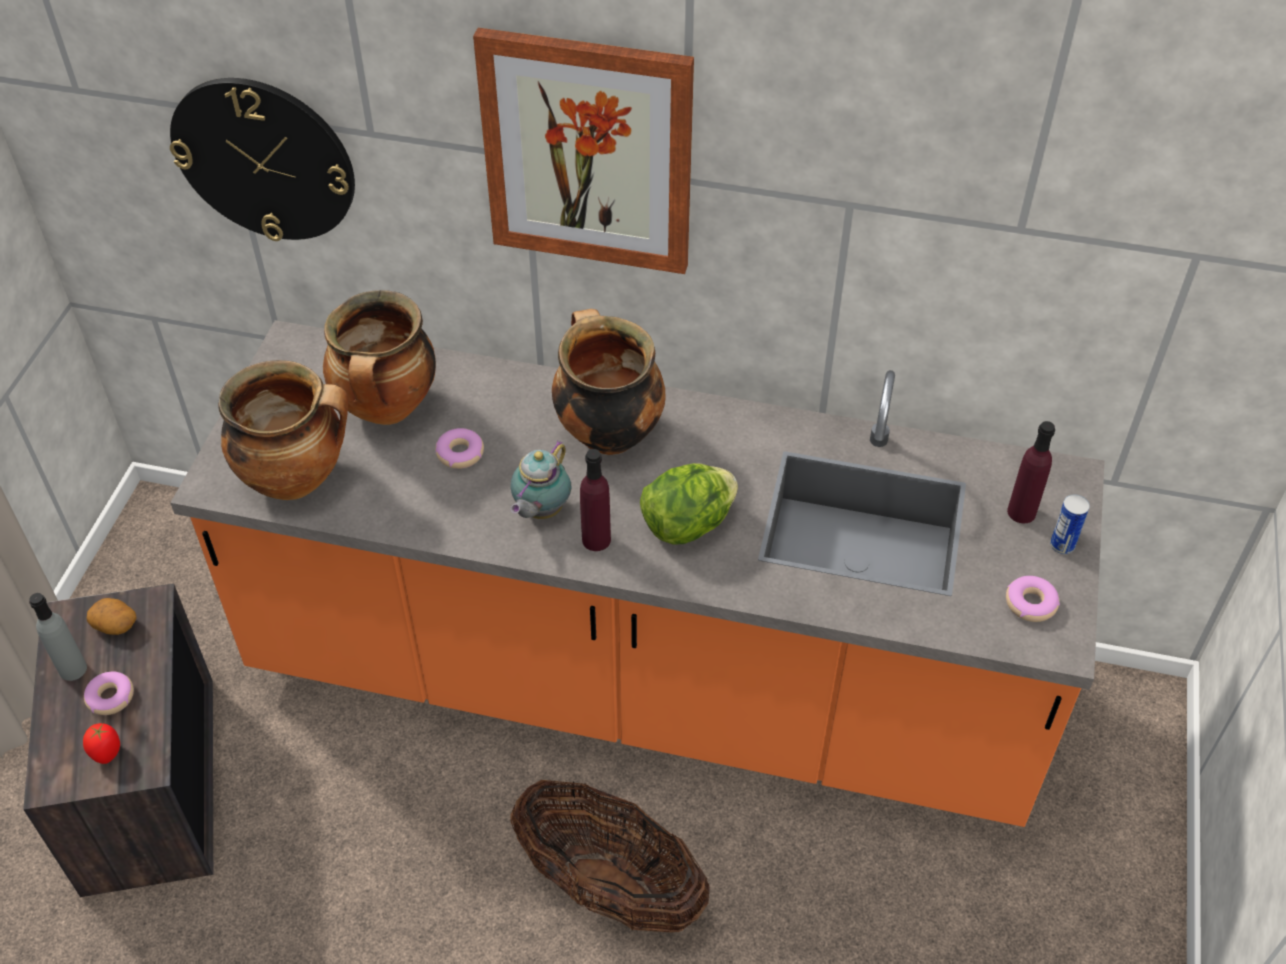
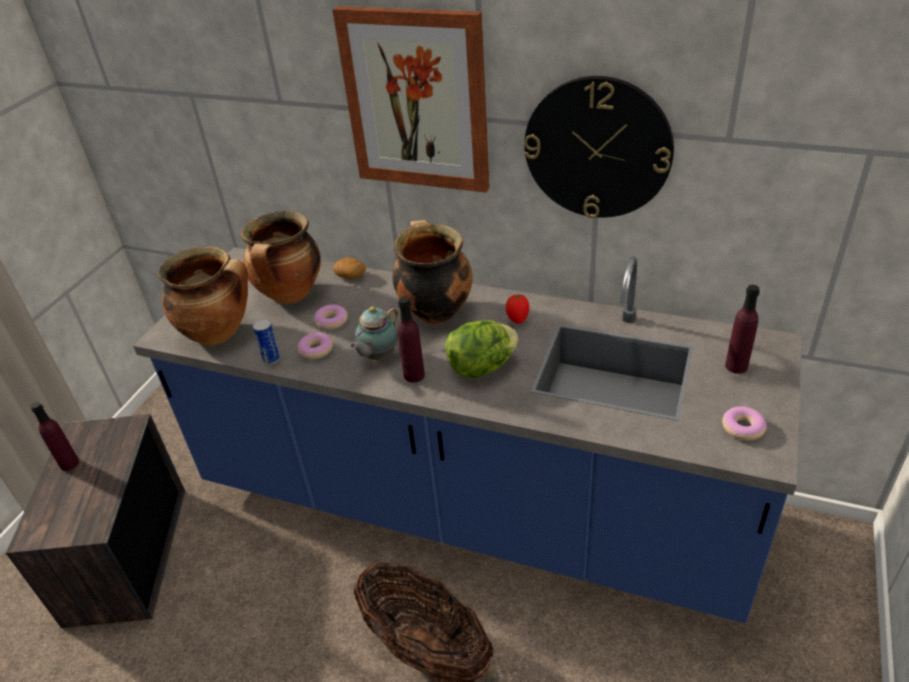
camera: 10 degrees right, 10 degrees down
(73, 669) = (69, 463): grey bottle -> purple bottle
(107, 753) = (73, 518): tomato -> tomato (517, 319)
(111, 697) = (87, 482): donut -> donut (316, 350)
(116, 624) = (106, 437): potato -> potato (351, 276)
(264, 159) = (218, 127): wall clock -> wall clock (597, 149)
(643, 679) = (469, 503): orange counter -> blue counter
(1062, 545) = (768, 389): can -> can (271, 359)

